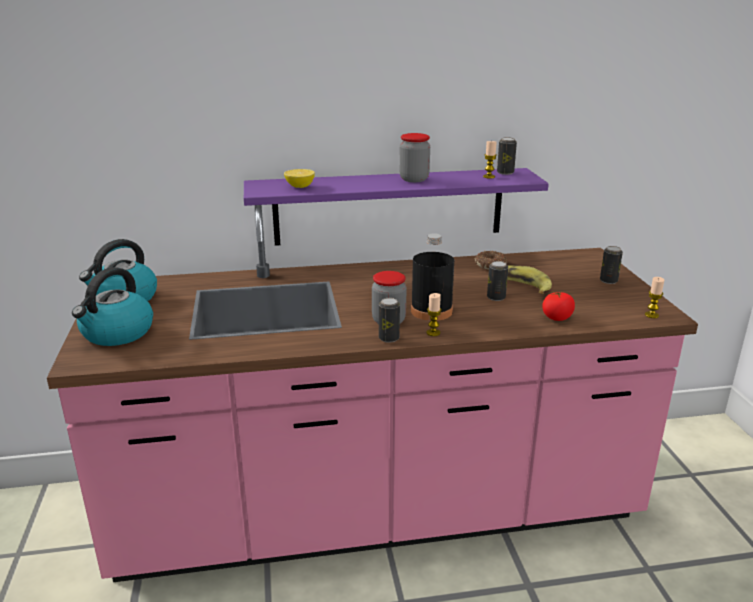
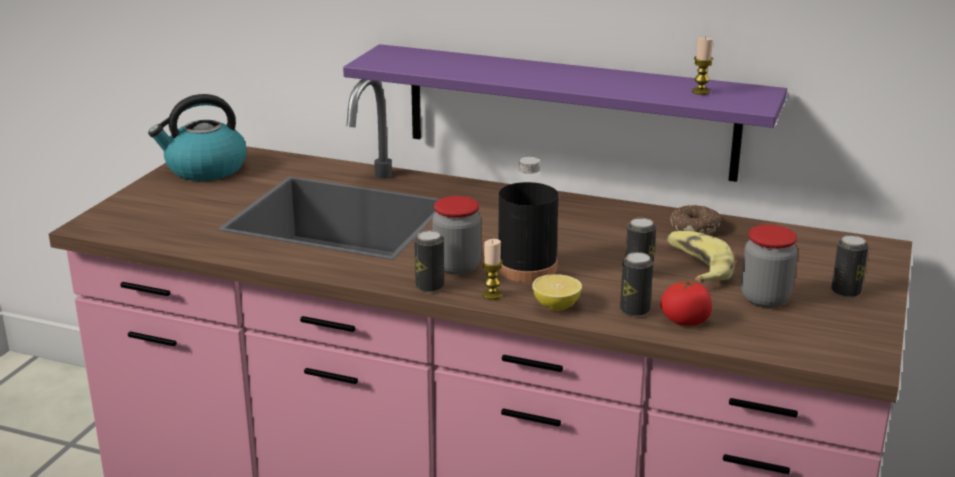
camera: 30 degrees right, 0 degrees up
(117, 333) = (157, 205): kettle -> none
(300, 187) = (427, 63): lemon -> lemon (556, 306)
(414, 179) = (588, 77): jar -> jar (765, 299)
(505, 172) = (736, 90): can -> can (634, 310)
(651, 315) = (838, 355): candle -> none

